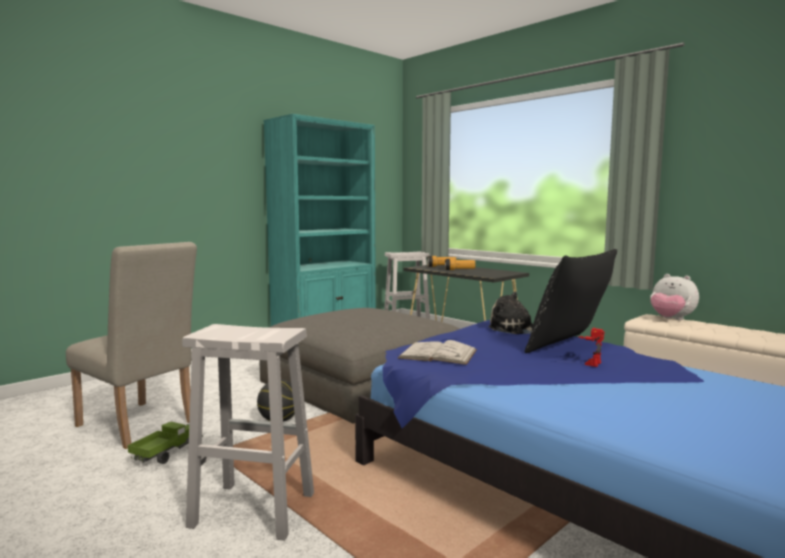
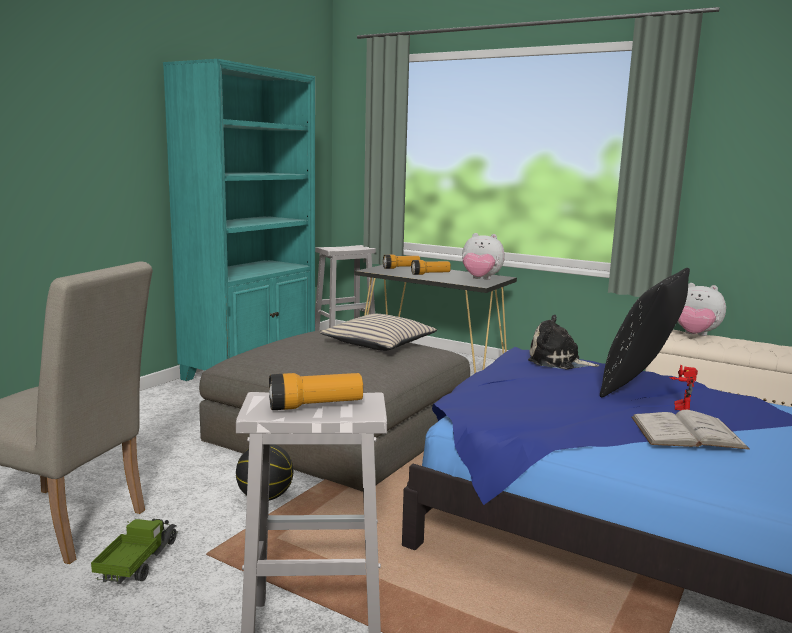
camera: 15 degrees left, 5 degrees up
(246, 332) = (315, 406): none -> flashlight
(393, 316) = (379, 343): none -> beige pillow
(438, 354) = (505, 405): white book -> white book (687, 432)
(496, 273) = (480, 279): none -> plush toy

